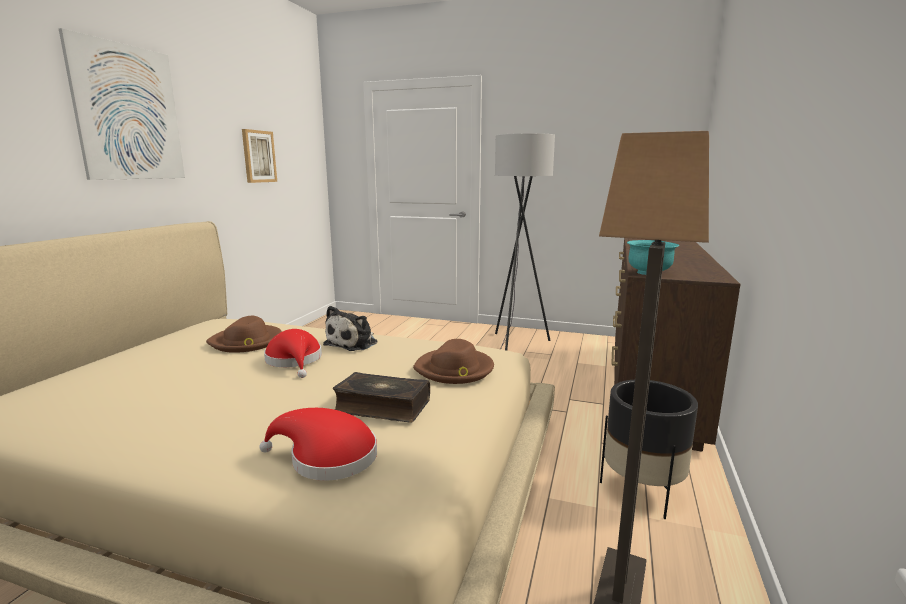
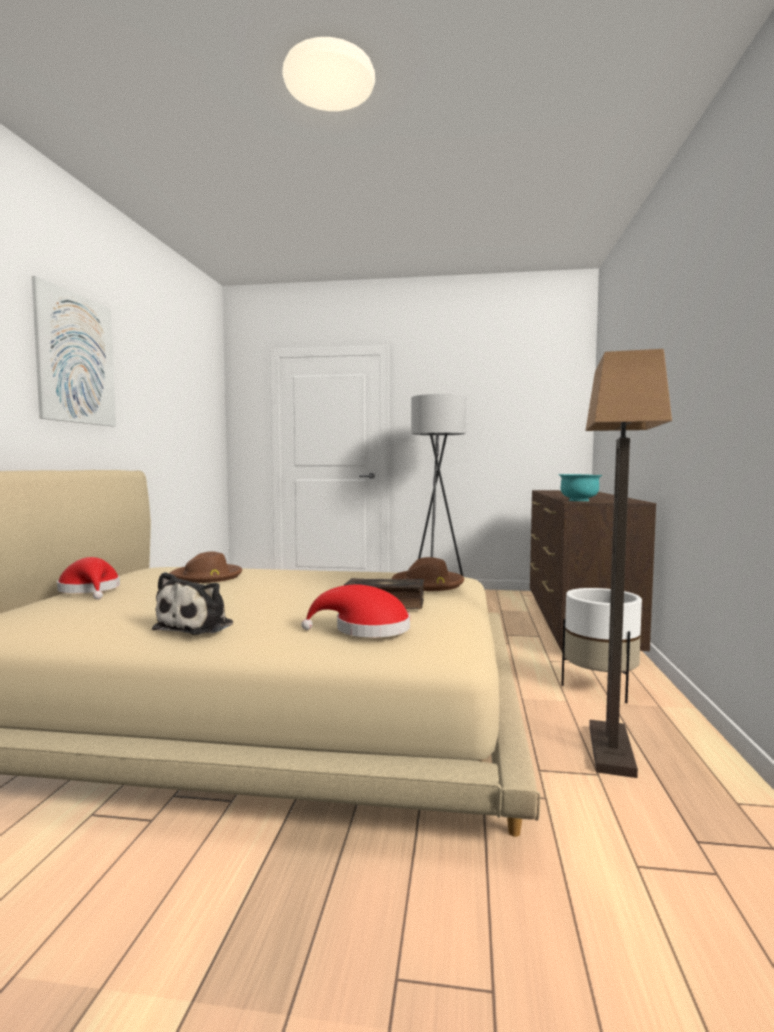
camera: 10 degrees left, 10 degrees down
(258, 156) = (173, 413): picture -> none
(295, 361) = (271, 585): red hat -> red hat (90, 590)
(353, 343) = (316, 574): plush toy -> plush toy (198, 626)
(641, 491) = (599, 688): black planter -> white planter

